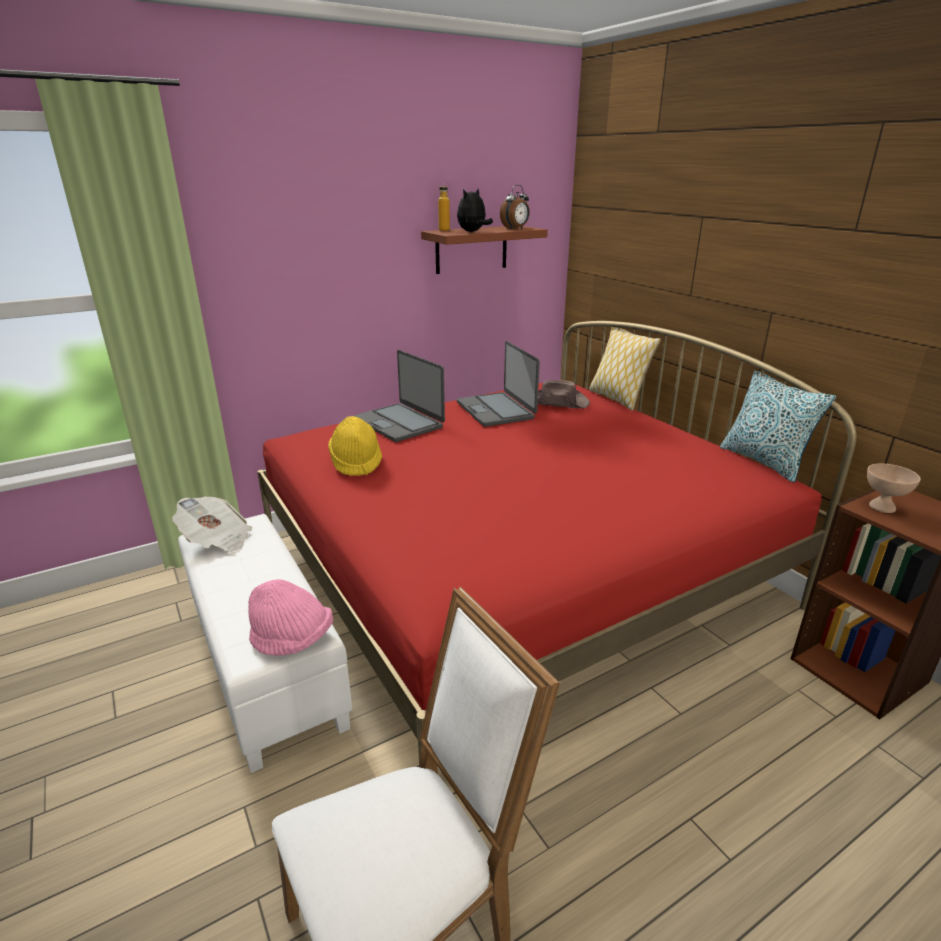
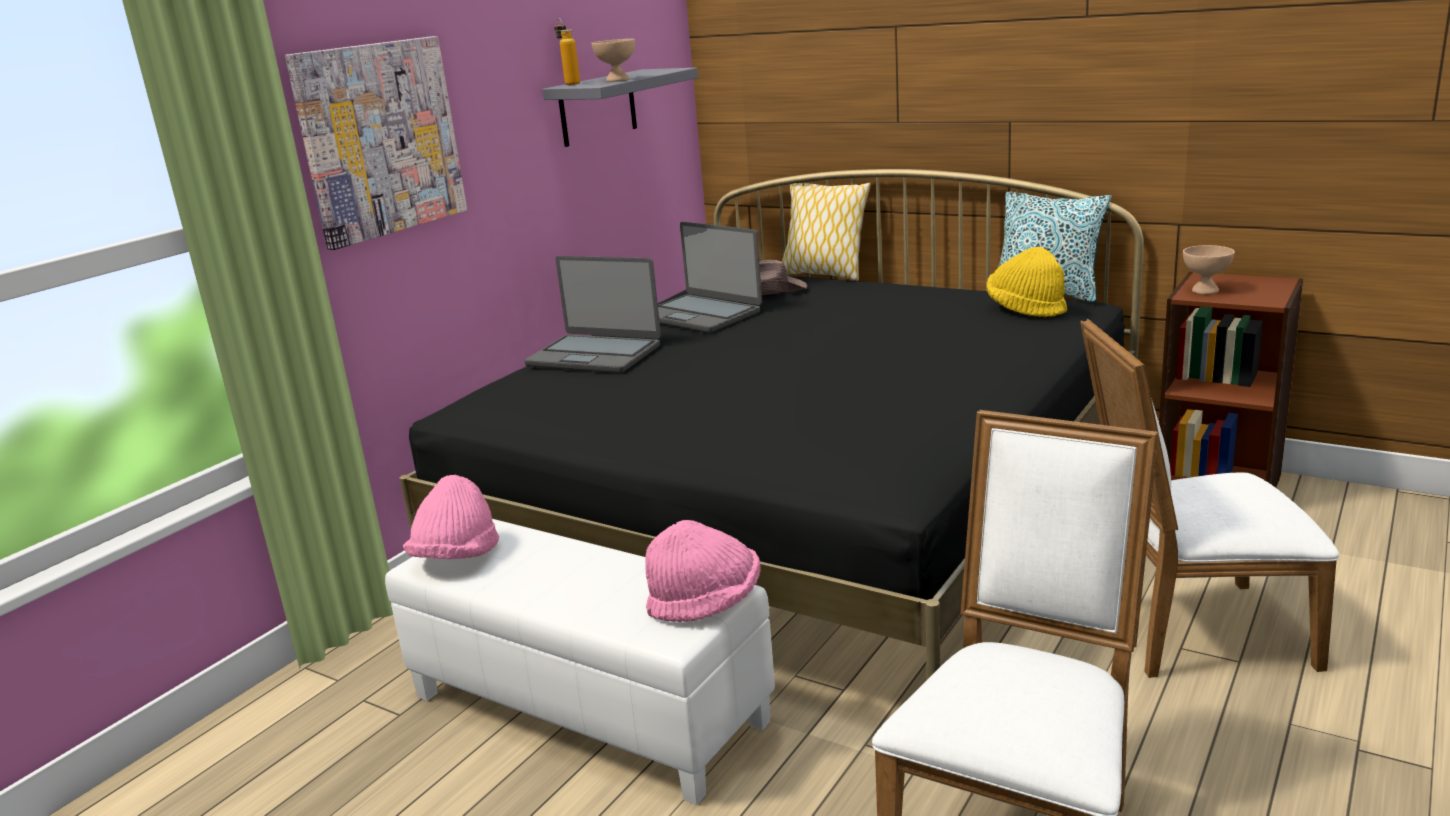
camera: 25 degrees left, 5 degrees down
(217, 540) = (456, 557): newspaper -> pink hat
(272, 252) = (380, 139): none -> picture
(356, 462) = (603, 403): yellow hat -> yellow hat (1026, 309)
(471, 249) = (598, 108): brown shelf -> grey shelf
(473, 232) = (618, 80): plush toy -> beige bowl
(515, 229) = (657, 71): alarm clock -> none
(516, 572) = (802, 516): red bed -> black bed
(711, 807) = (1190, 633): none -> white chair

